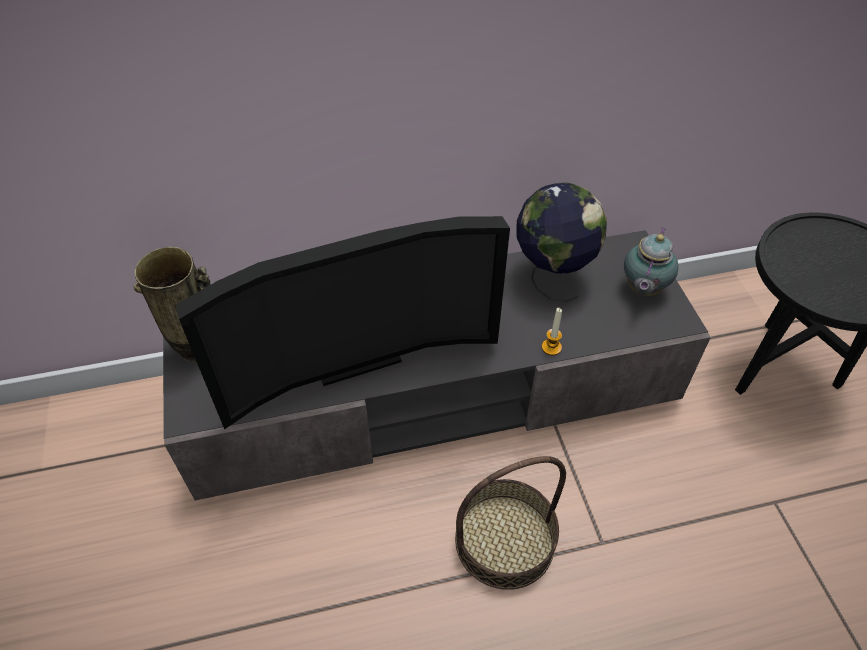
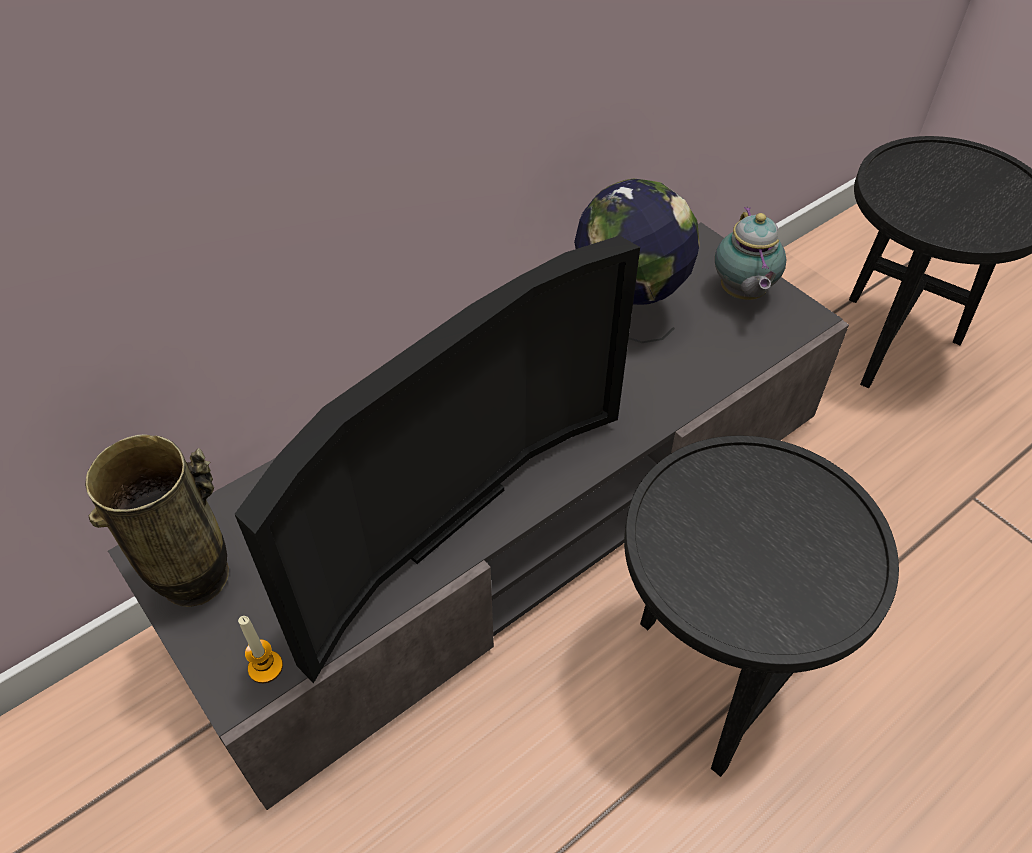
camera: 25 degrees left, 0 degrees up
(504, 540) = (710, 673): basket -> black side table
(551, 347) = (680, 401): candle -> candle (265, 667)

